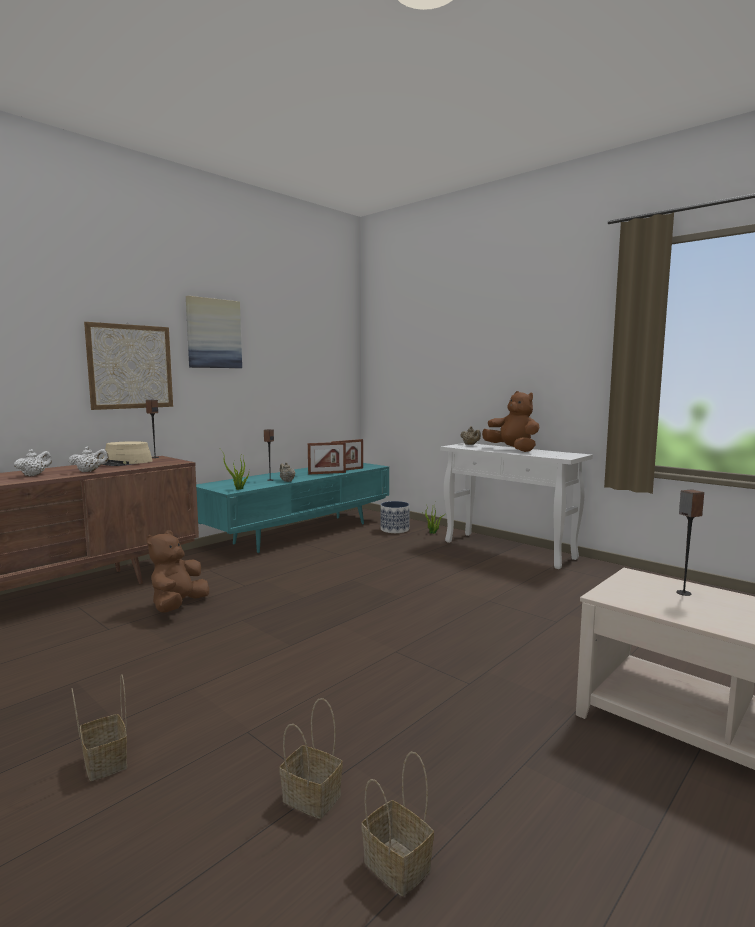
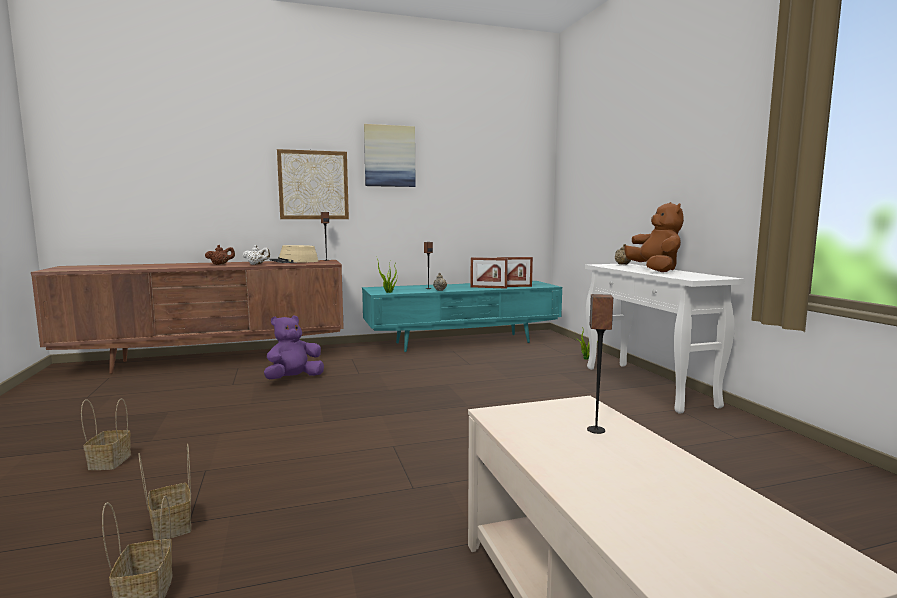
camera: 30 degrees right, 0 degrees up
(34, 475) = (220, 264): white teapot -> brown teapot
(178, 606) = (293, 379): brown plush toy -> purple plush toy
(395, 529) = (552, 351): planter -> none

